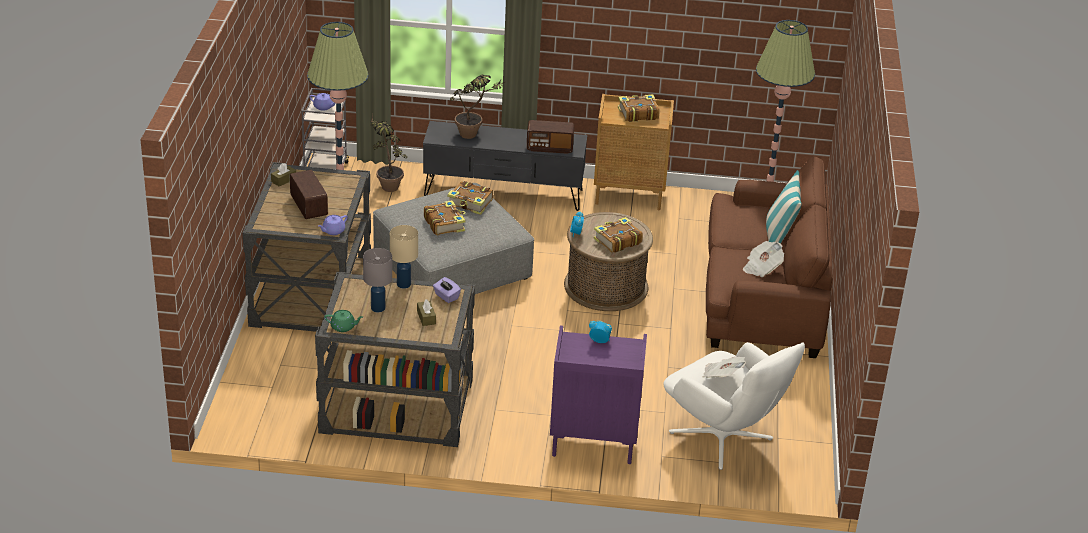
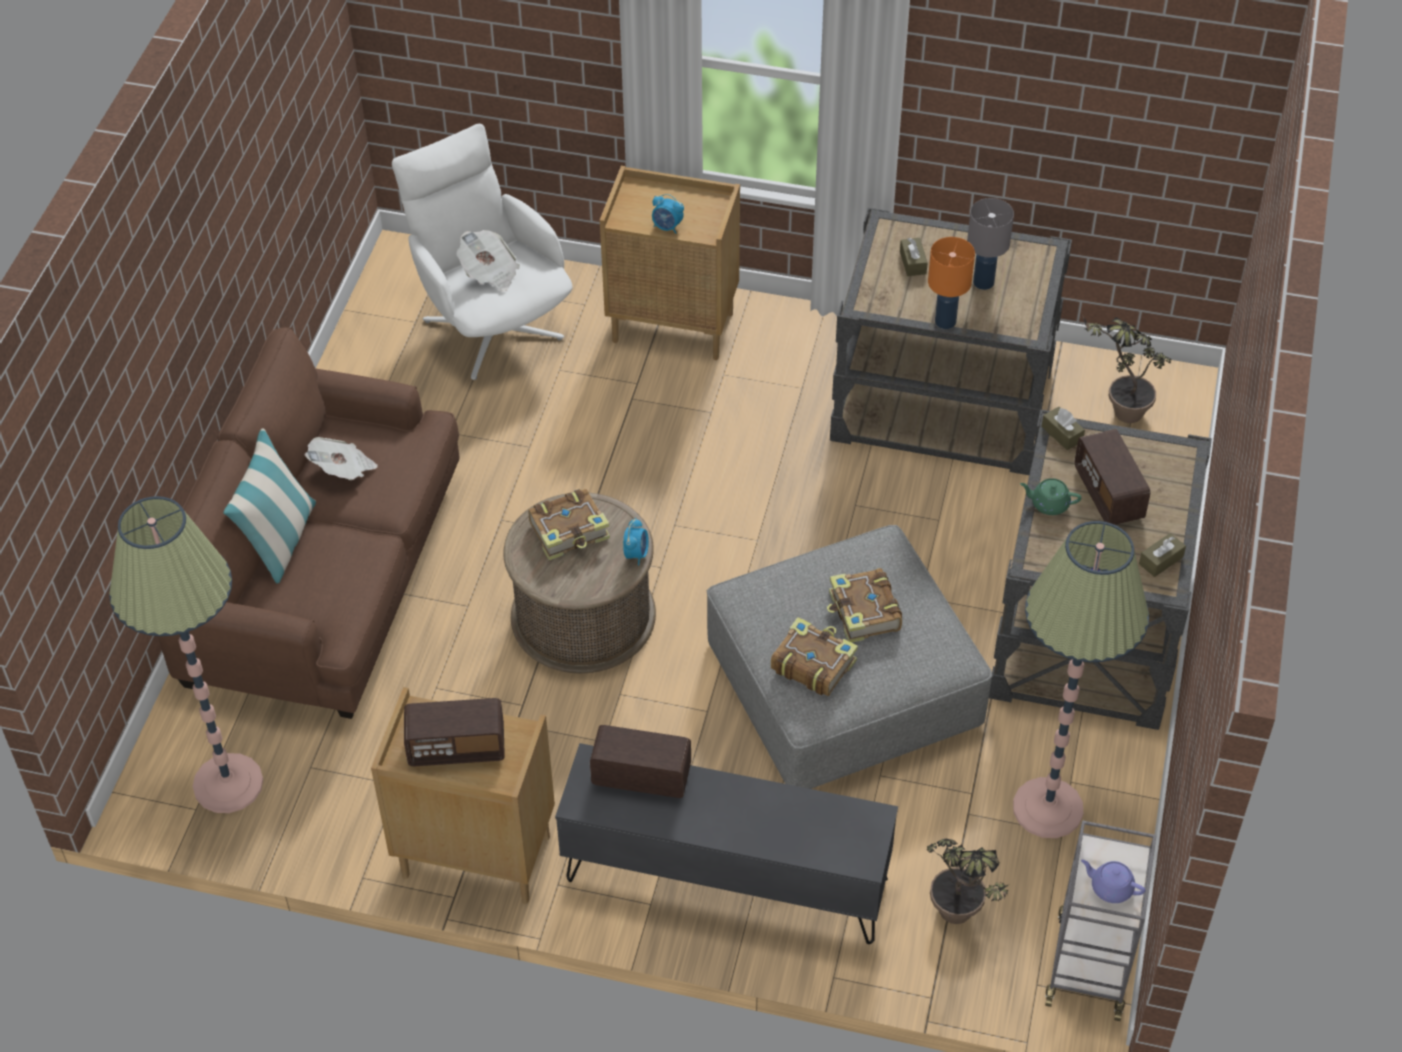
camera: 170 degrees left, 15 degrees up
(333, 231) = (1062, 434): purple teapot -> brown tissue box
(343, 327) = (1032, 251): green teapot -> green teapot (1049, 504)
(404, 284) = (944, 321): beige table lamp -> orange table lamp
(446, 296) = (881, 296): purple tissue box -> none
(474, 135) = (790, 824): potted plant -> potted plant (1118, 410)
(592, 443) = (674, 327): purple cabinet -> brown cabinet
(637, 113) = (456, 747): book -> radio

